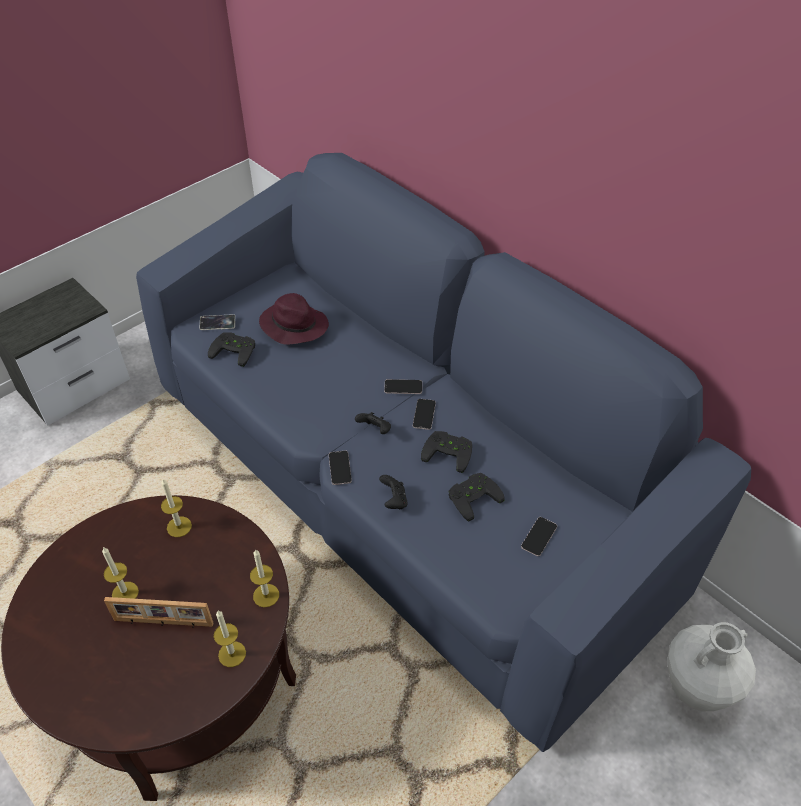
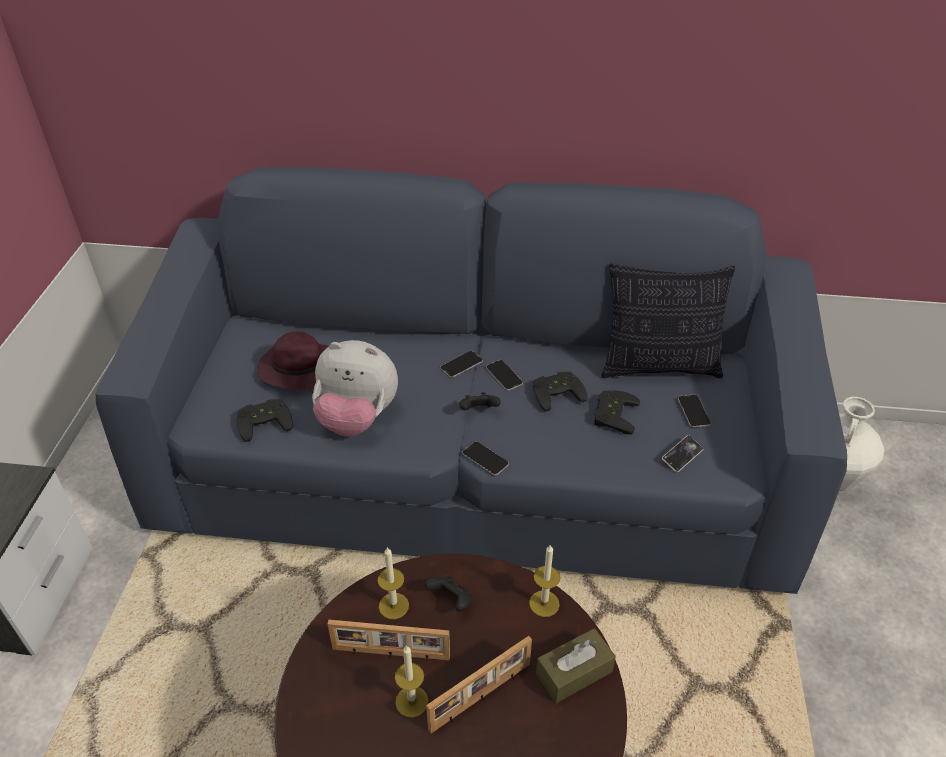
camera: 40 degrees left, 5 degrees down
(145, 555) = (390, 654): none -> picture frame
(217, 324) = (217, 408): phone -> phone (682, 456)
(232, 654) = (574, 672): candle -> brown tissue box
(293, 384) = (357, 418): none -> plush toy
(394, 500) = (559, 455): black game controller -> black game controller (451, 601)
(557, 483) = (659, 366): none -> pillow

